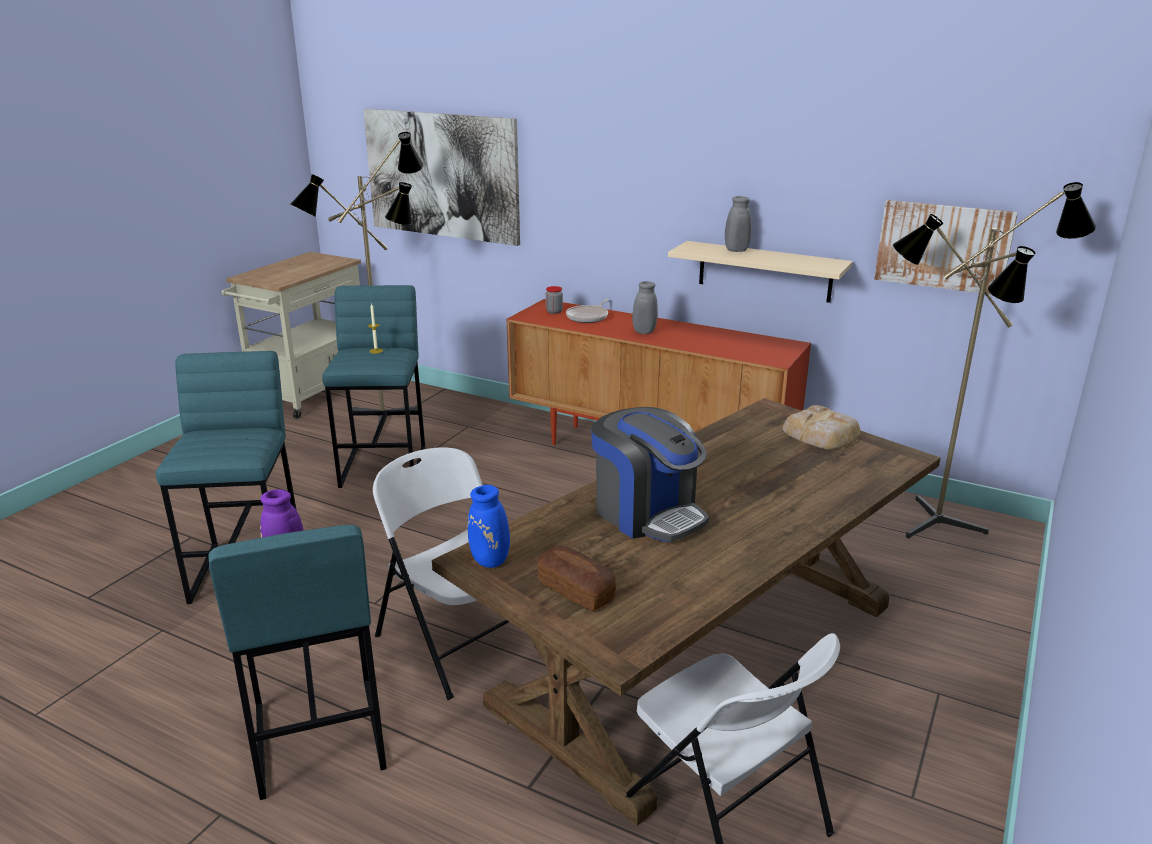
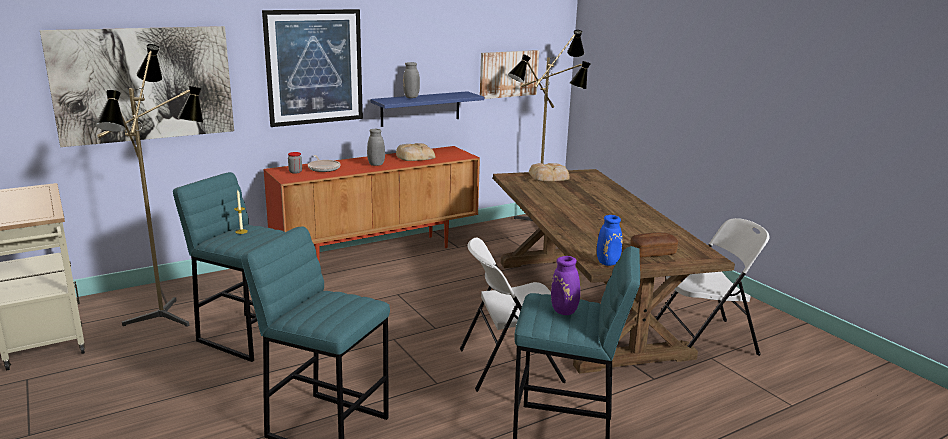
camera: 60 degrees left, 5 degrees down
(615, 183) = (314, 67): none -> picture
(647, 513) = (591, 223): coffee machine -> none
(715, 338) = (414, 156): none -> bread
(764, 271) = (420, 108): beige shelf -> blue shelf

